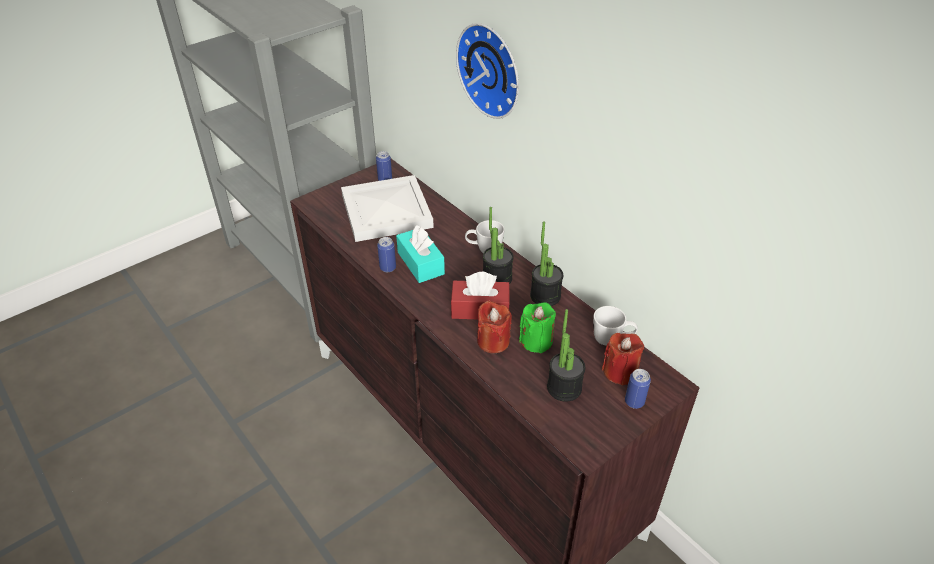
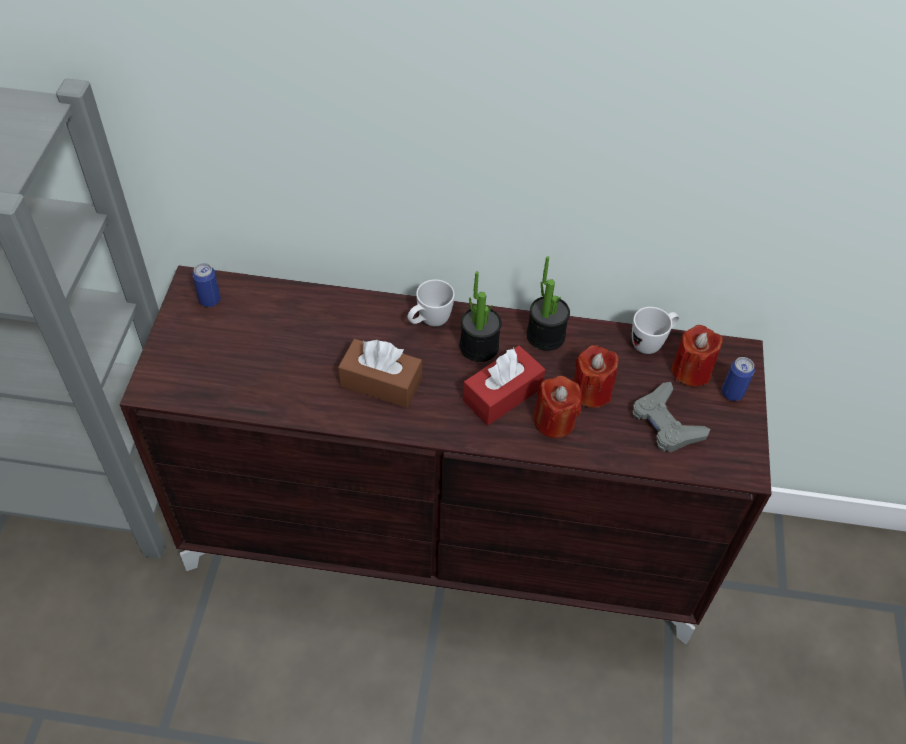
camera: 45 degrees left, 10 degrees up
(387, 210) = (263, 340): white tray -> none
(388, 268) = (352, 413): can -> none
(420, 263) = (381, 382): turquoise tissue box -> brown tissue box
(492, 69) = (390, 98): wall clock -> none
(536, 341) = (591, 392): green candle -> red candle
(564, 388) = (666, 423): potted plant -> grey game controller

